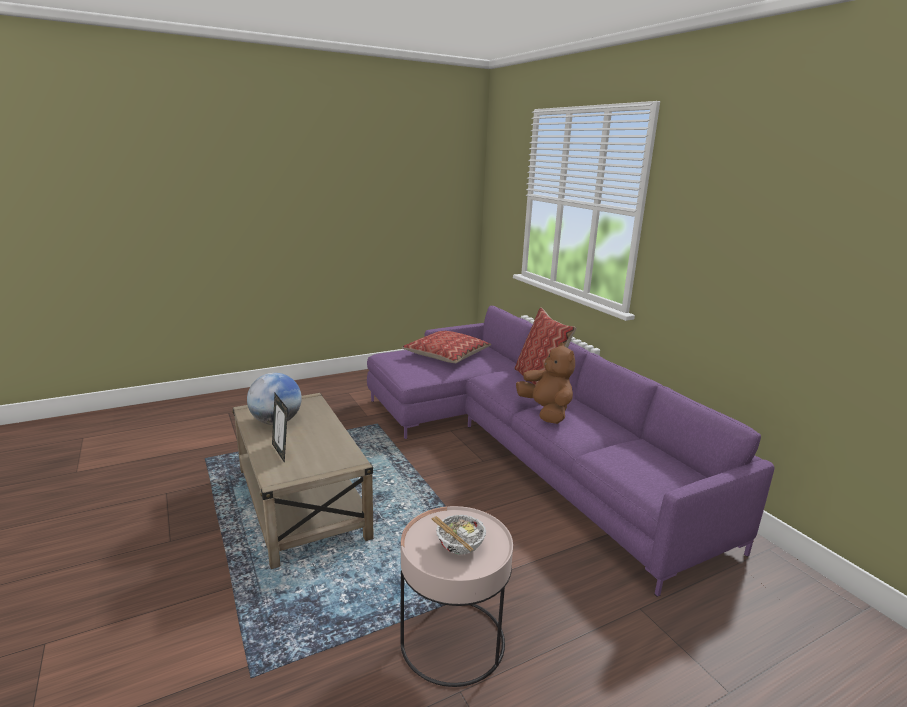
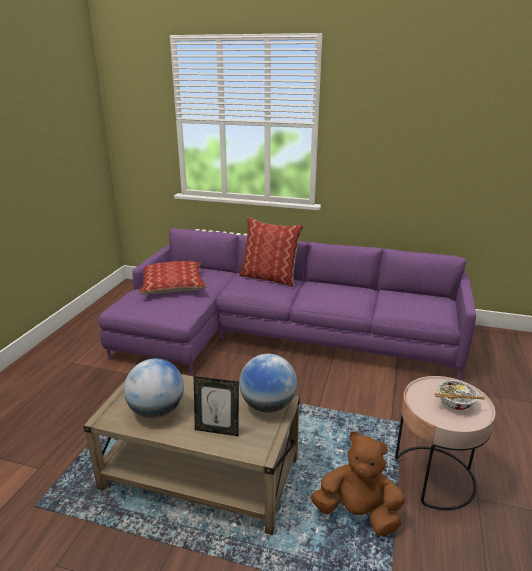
camera: 45 degrees left, 5 degrees up
(338, 458) = (268, 405): none -> globe
(546, 412) = (315, 297): brown plush toy -> brown plush toy (357, 513)

